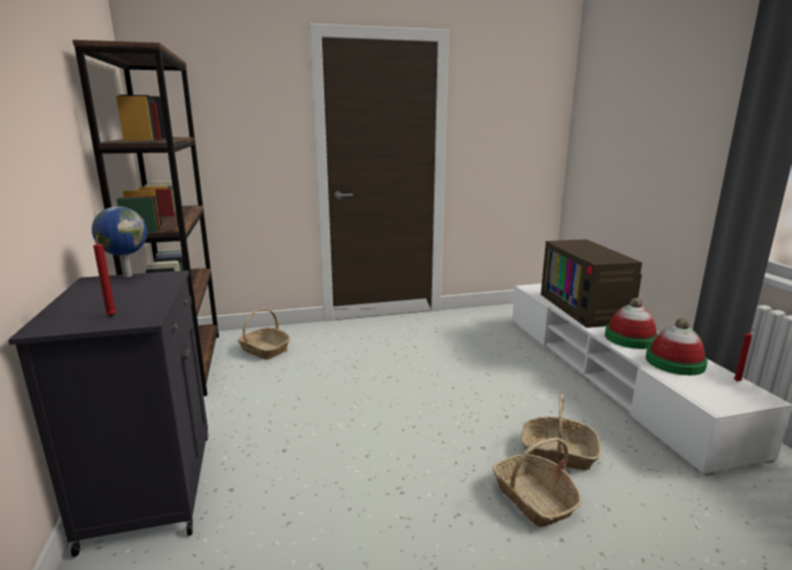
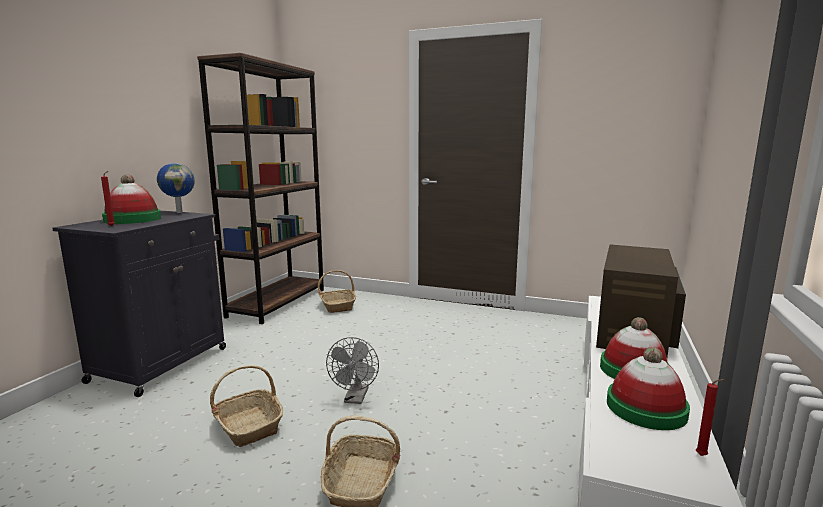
camera: 35 degrees right, 5 degrees down
(101, 299) = (133, 219): none -> hat
(426, 435) = (355, 399): none -> grey fan
(558, 453) = (445, 459): basket -> basket (248, 426)

